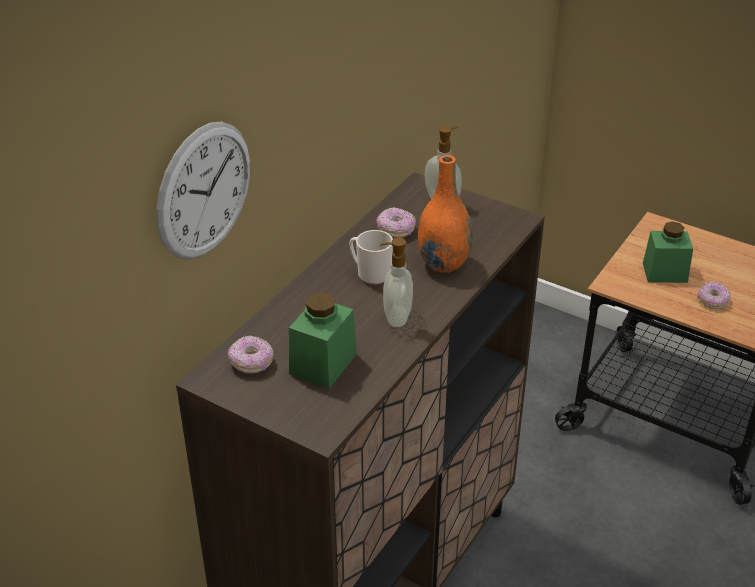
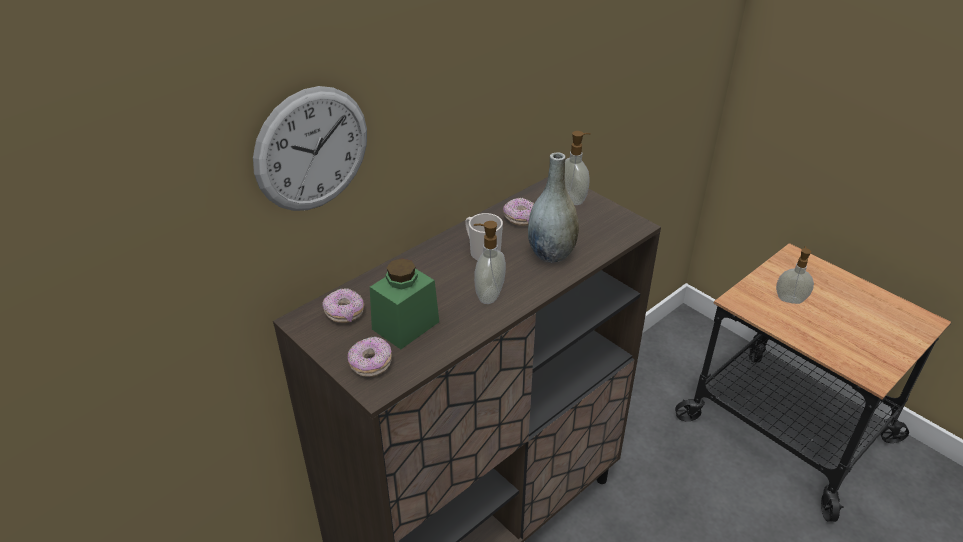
camera: 15 degrees right, 0 degrees up
(443, 263) = (551, 254): orange vase -> grey vase
(665, 272) = (790, 299): green jar -> soap dispenser
(712, 301) = (829, 332): donut -> donut (370, 364)

